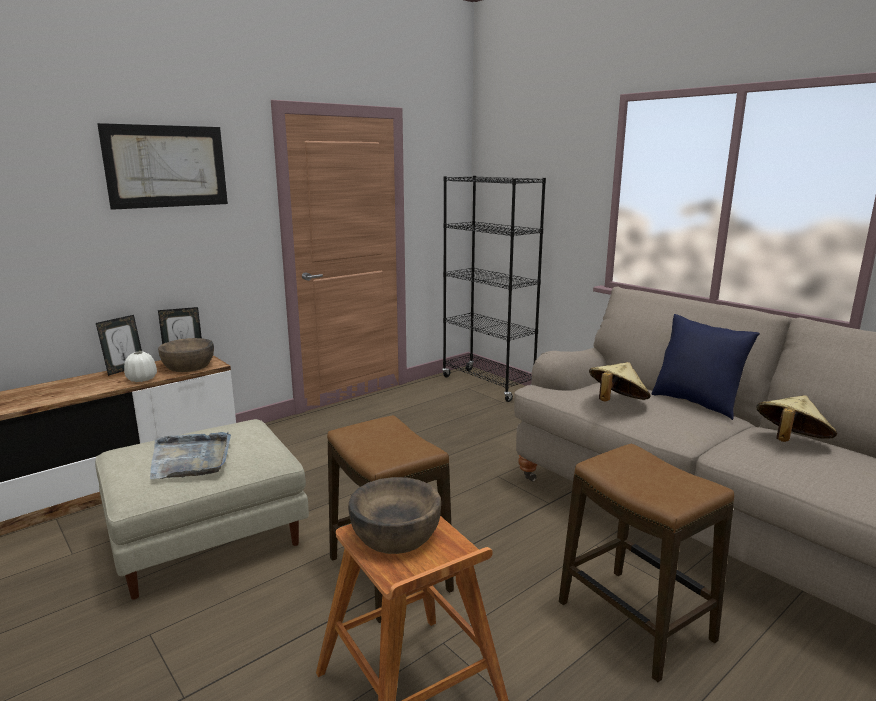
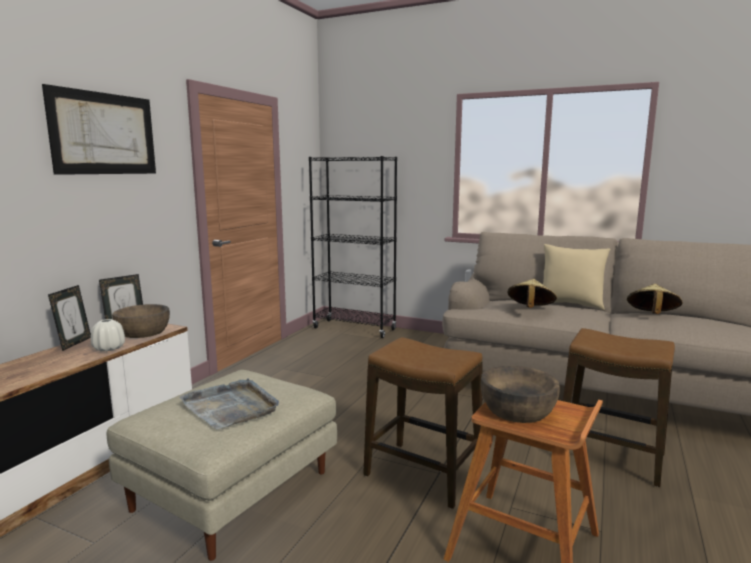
camera: 25 degrees left, 5 degrees down
(696, 403) = (570, 304): blue pillow -> beige pillow

